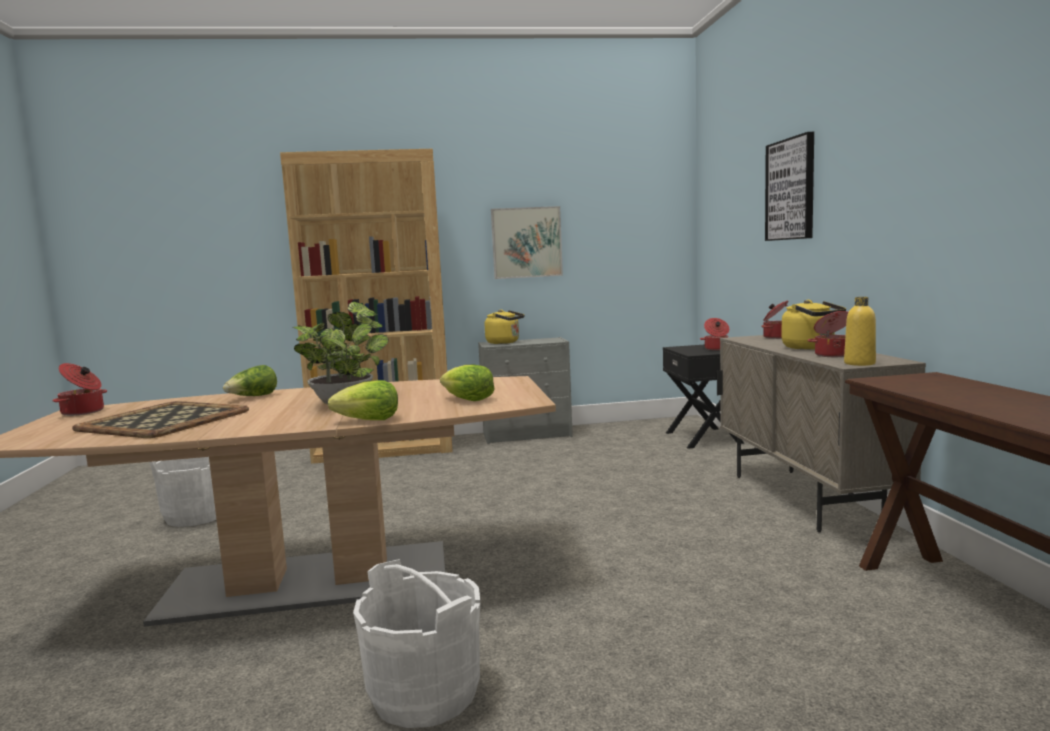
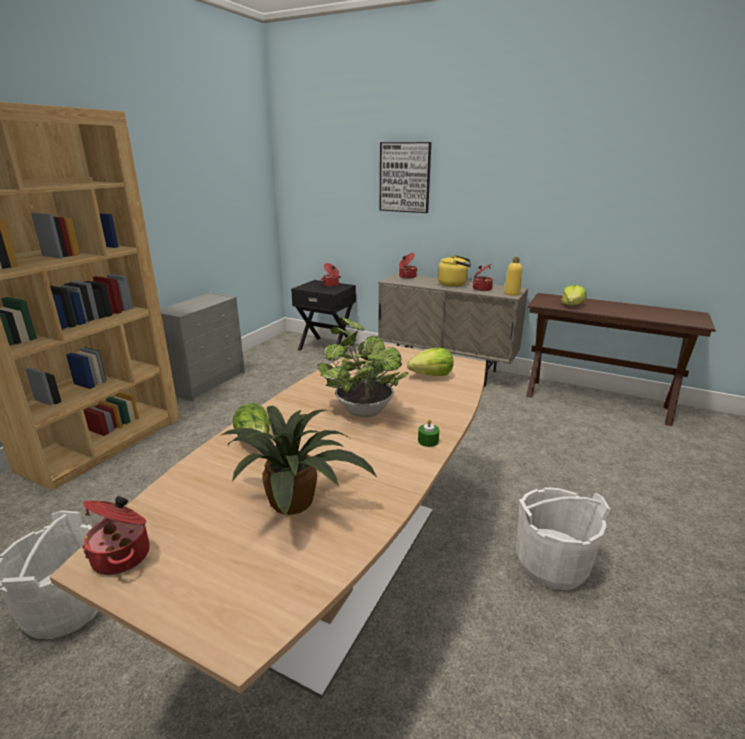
camera: 55 degrees left, 15 degrees up
(166, 420) = (296, 500): tray -> potted plant
(302, 424) = (428, 441): none -> green candle
(369, 420) = (453, 417): lettuce -> lettuce (572, 305)
(505, 342) = (182, 307): yellow kettle -> none
(526, 242) = (172, 208): picture -> none

